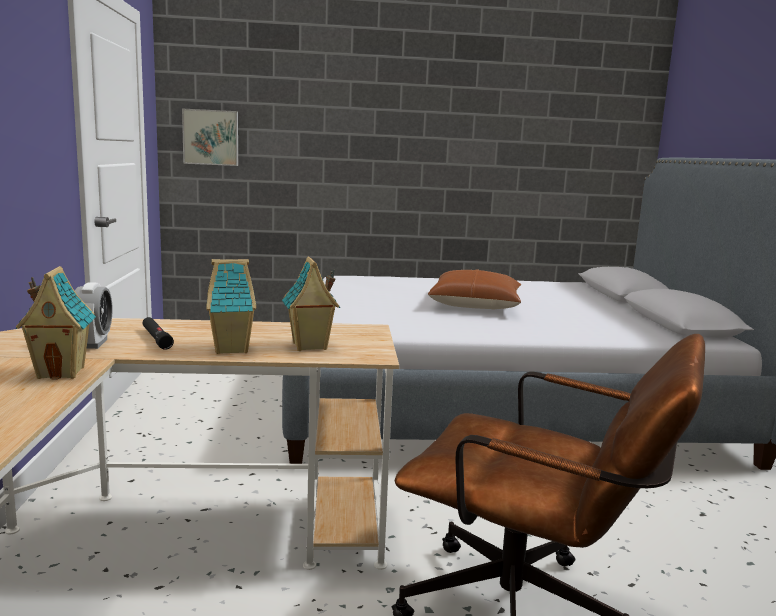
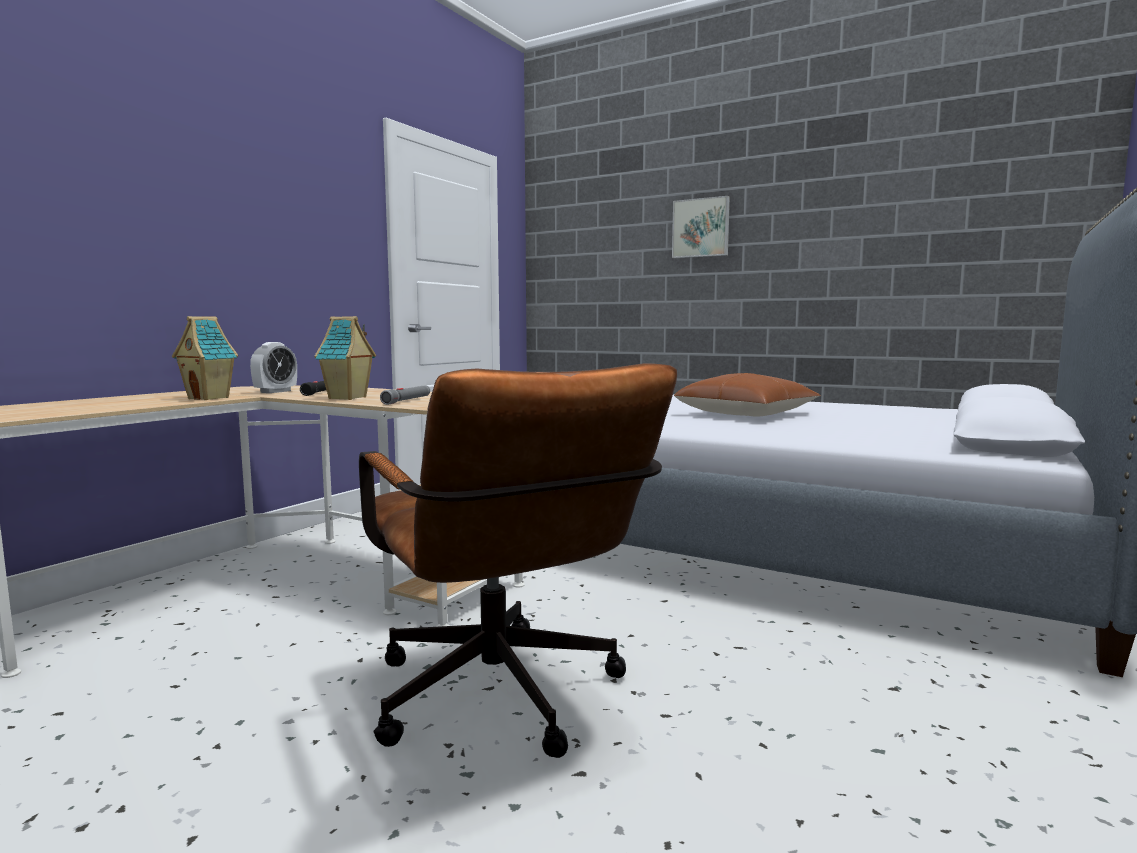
camera: 35 degrees right, 5 degrees down
(211, 137) = (566, 264): picture -> picture (701, 228)
(309, 346) = (407, 400): toy house -> grey flashlight

